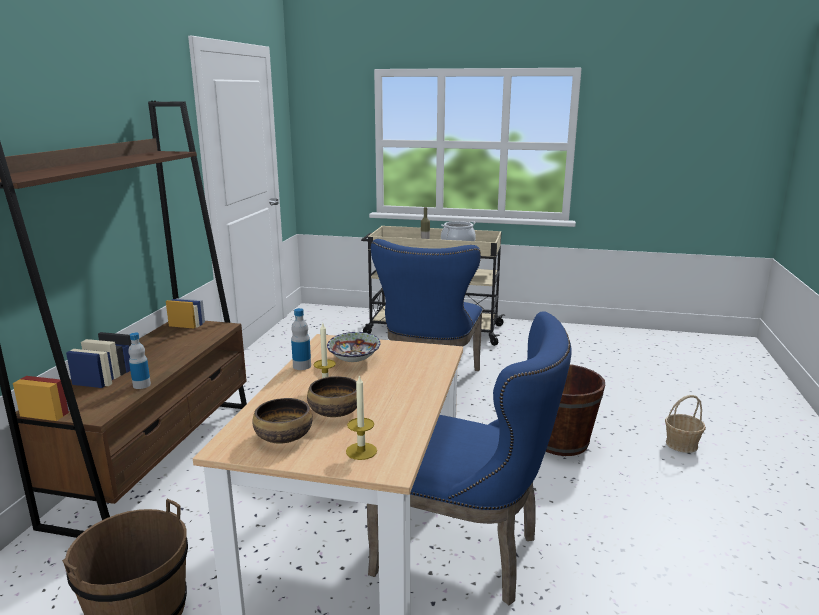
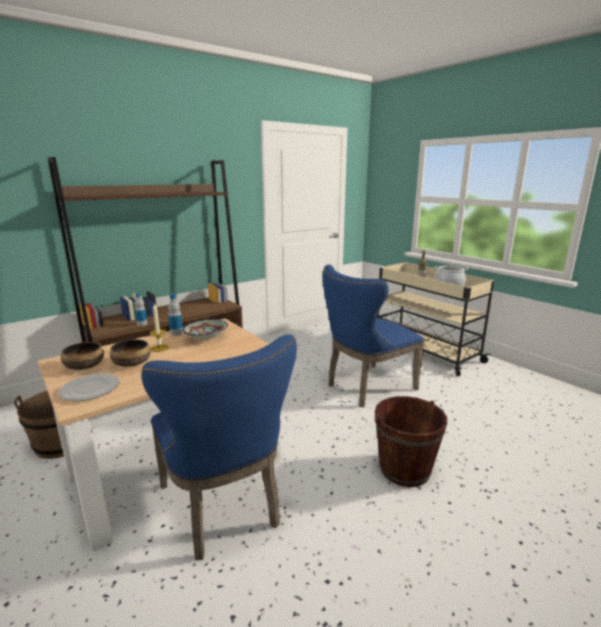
camera: 40 degrees right, 0 degrees up
(361, 451) = (89, 390): candle -> plate
(682, 444) = (524, 531): basket -> none

